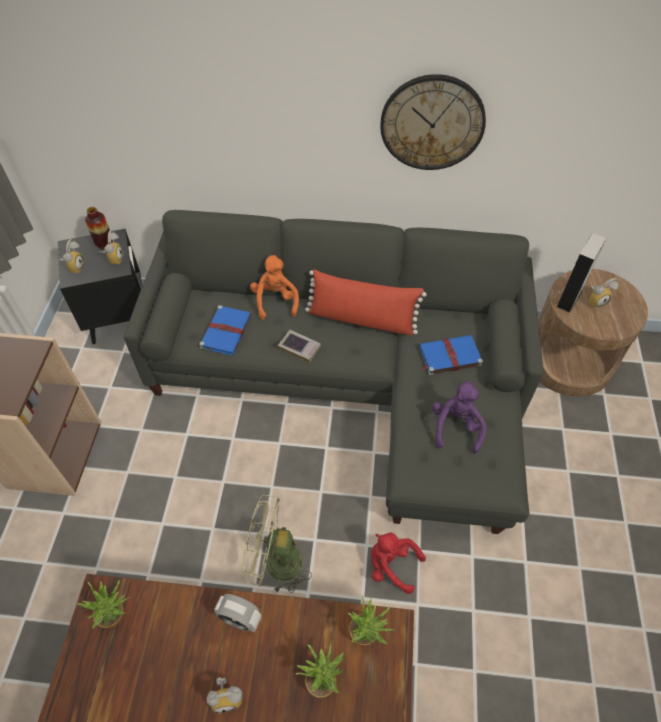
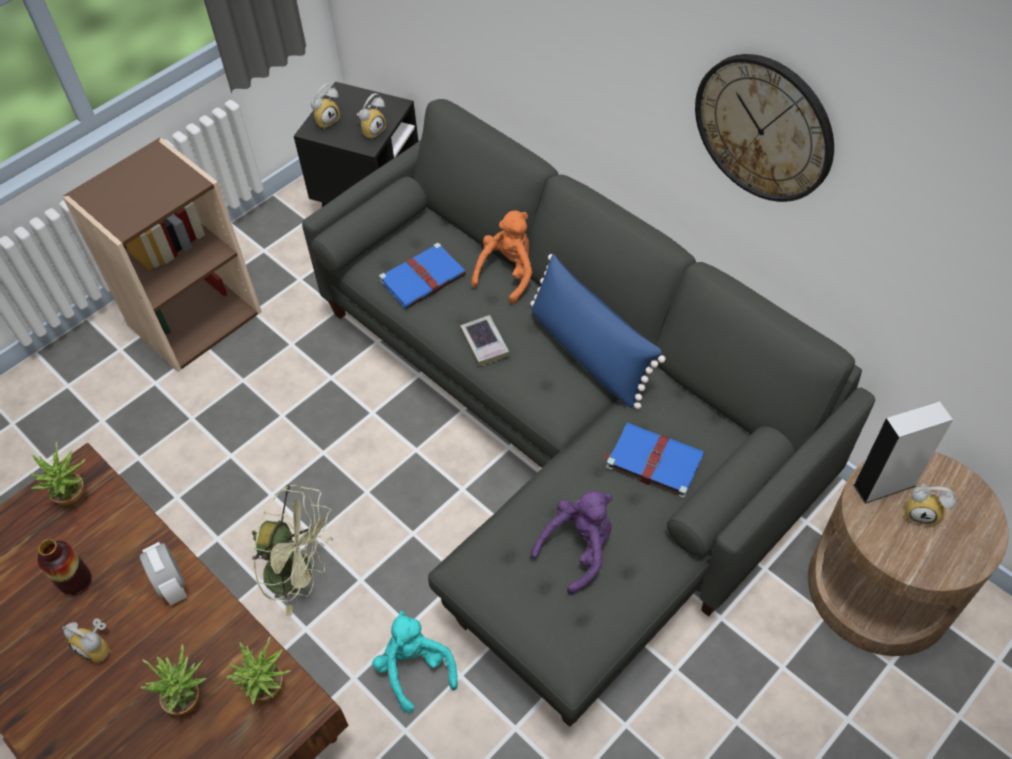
camera: 40 degrees right, 0 degrees up
(104, 244) = (377, 108): vase -> vase (77, 582)
(275, 563) = (300, 574): green fan -> green fan turned 150 degrees clockwise
(362, 319) = (589, 353): red pillow -> blue pillow
(391, 566) = (415, 668): red plush toy -> turquoise plush toy

